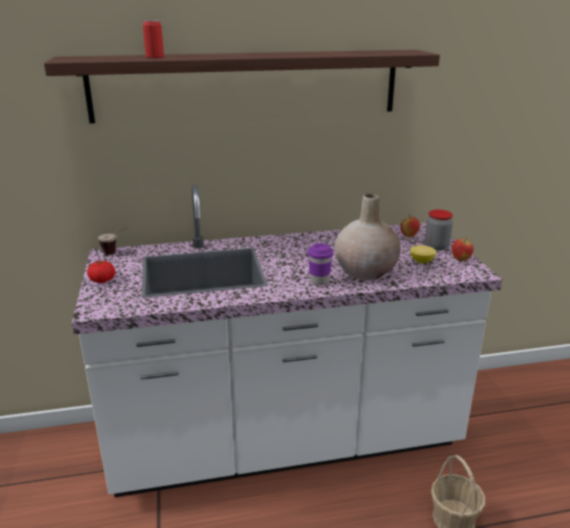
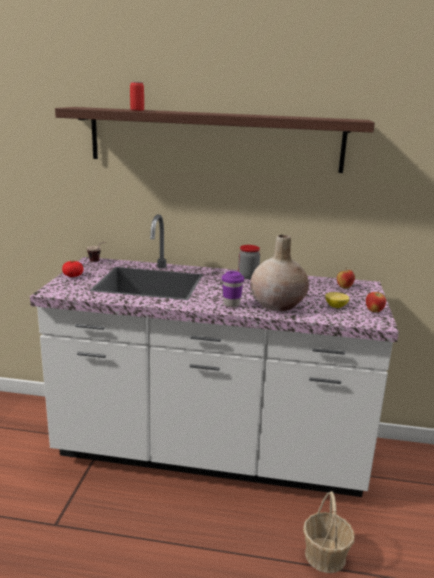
camera: 20 degrees right, 5 degrees down
(436, 246) = (361, 299): jar -> jar (248, 276)

